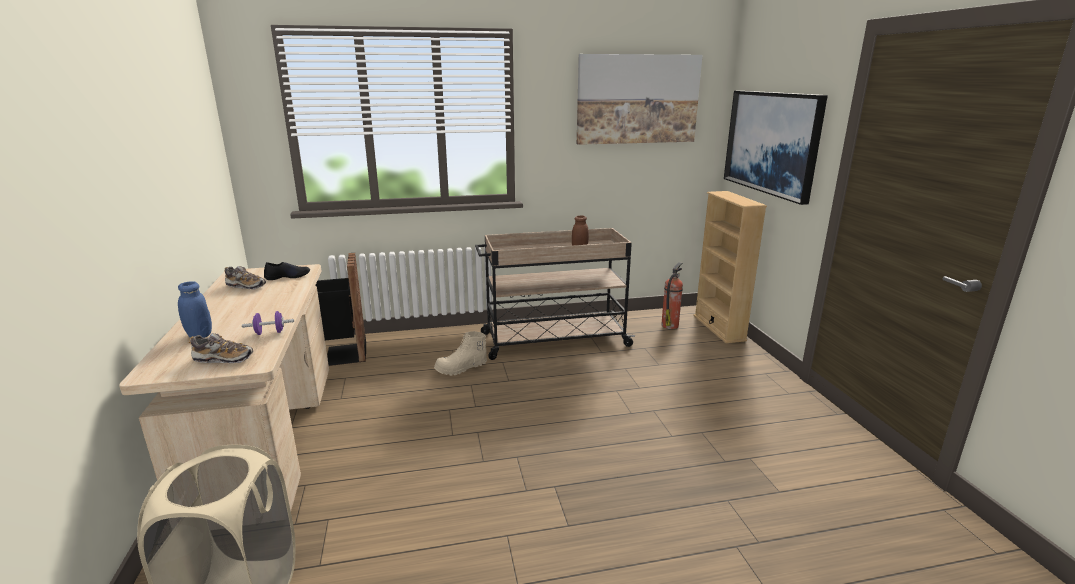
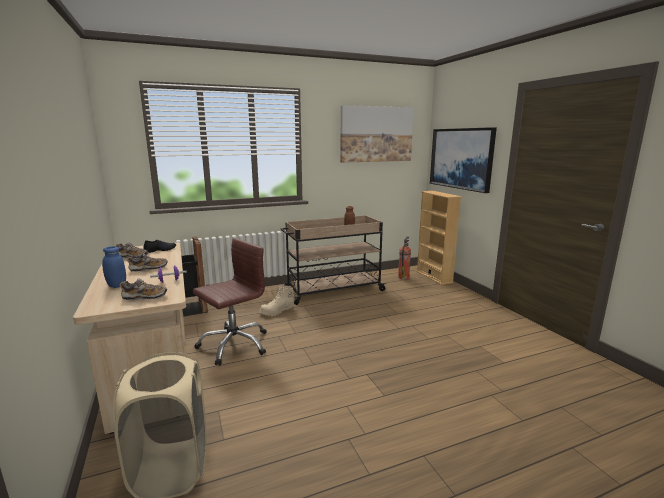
camera: 10 degrees left, 5 degrees down
(255, 309) = (148, 269): none -> shoe
(383, 417) = (234, 344): none -> brown office chair

